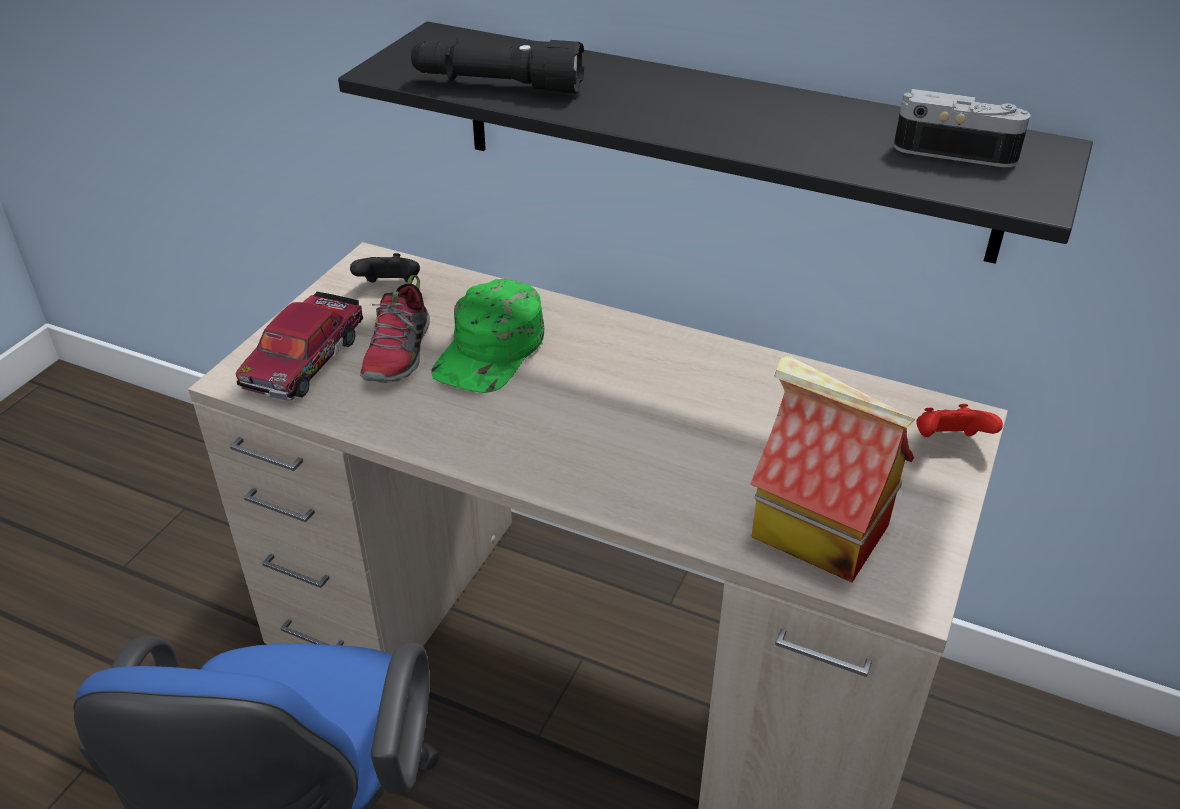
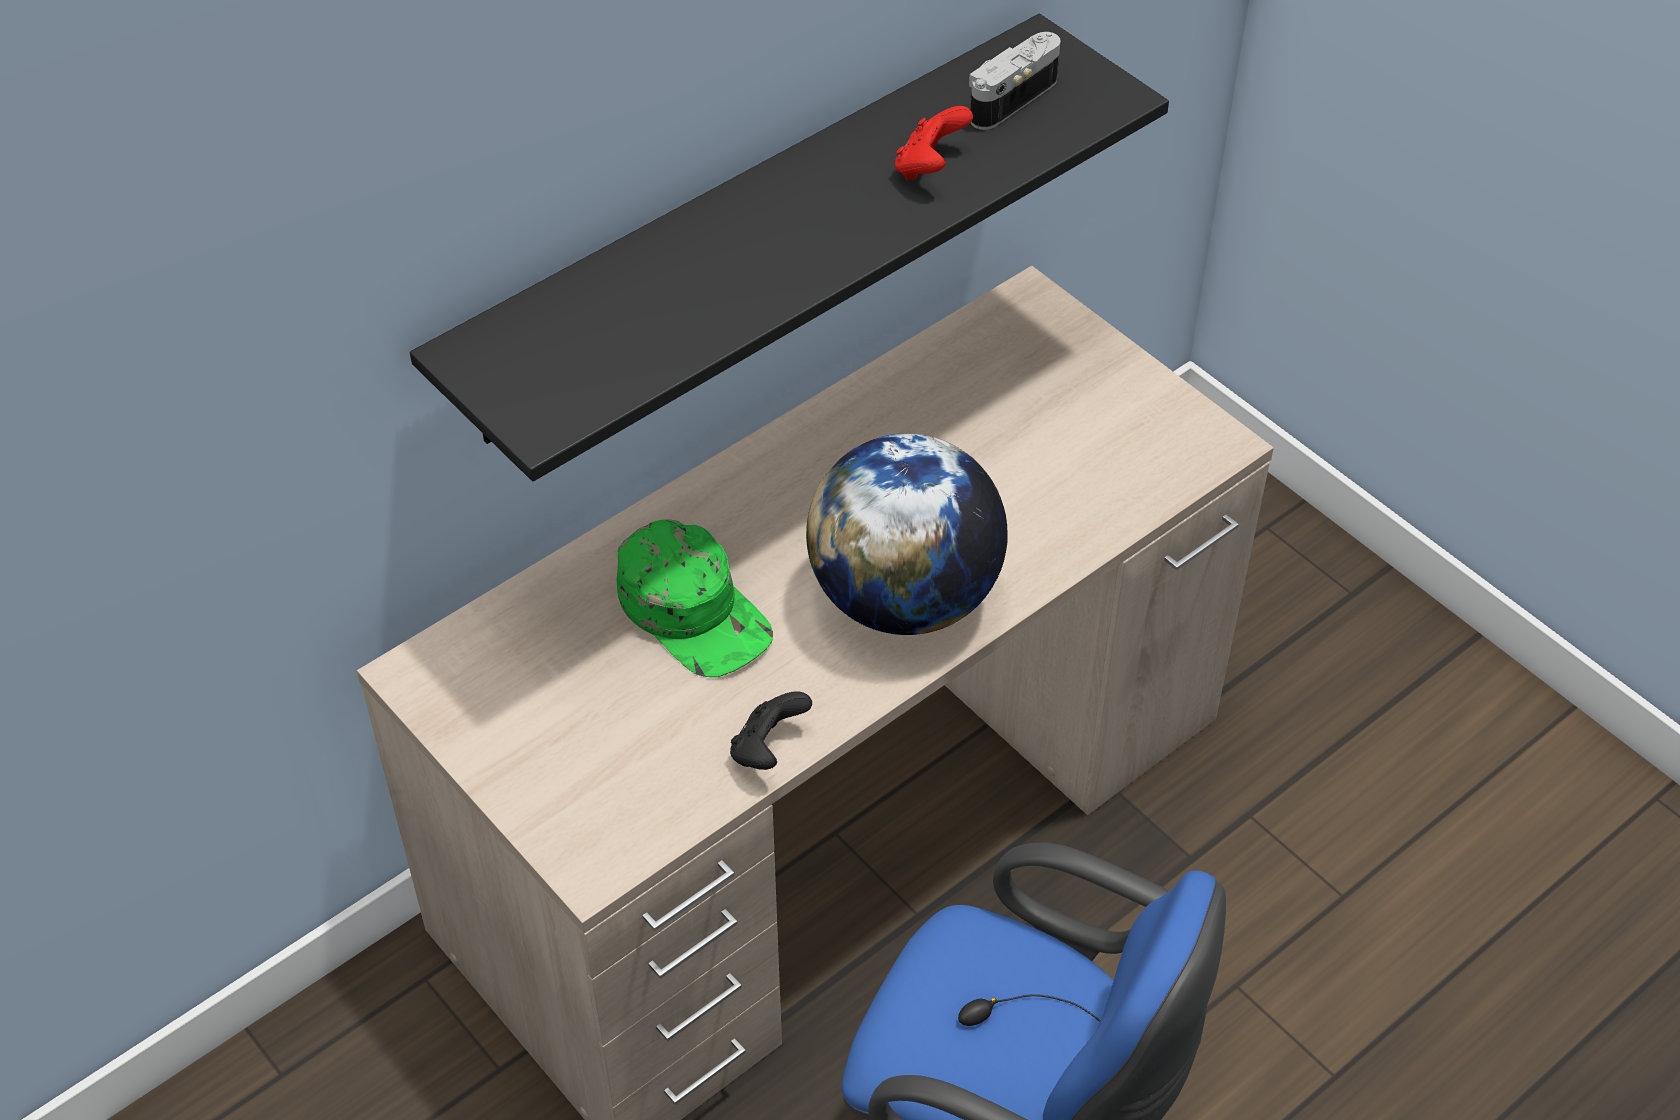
camera: 65 degrees left, 10 degrees up
(306, 359) = (597, 789): toy car -> none
(389, 287) = (493, 668): black game controller -> black game controller (768, 749)
(399, 353) = (645, 696): shoe -> none
(497, 85) = (655, 343): black flashlight -> none
(571, 448) = (904, 598): none -> globe
(817, 531) = (1116, 468): toy house -> none
(948, 442) = (1052, 326): red game controller -> red game controller (929, 167)

